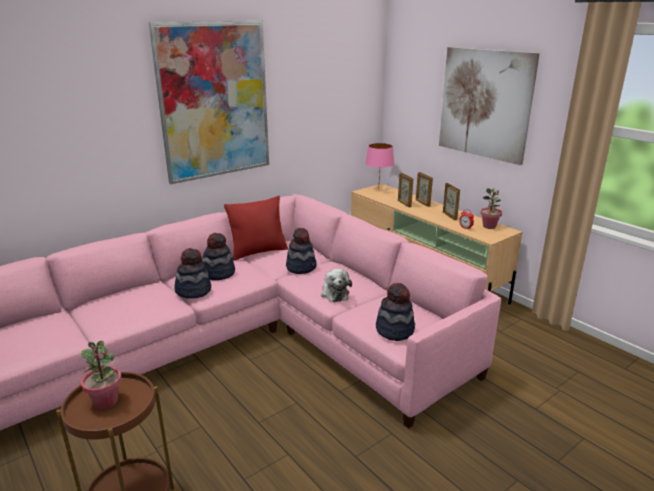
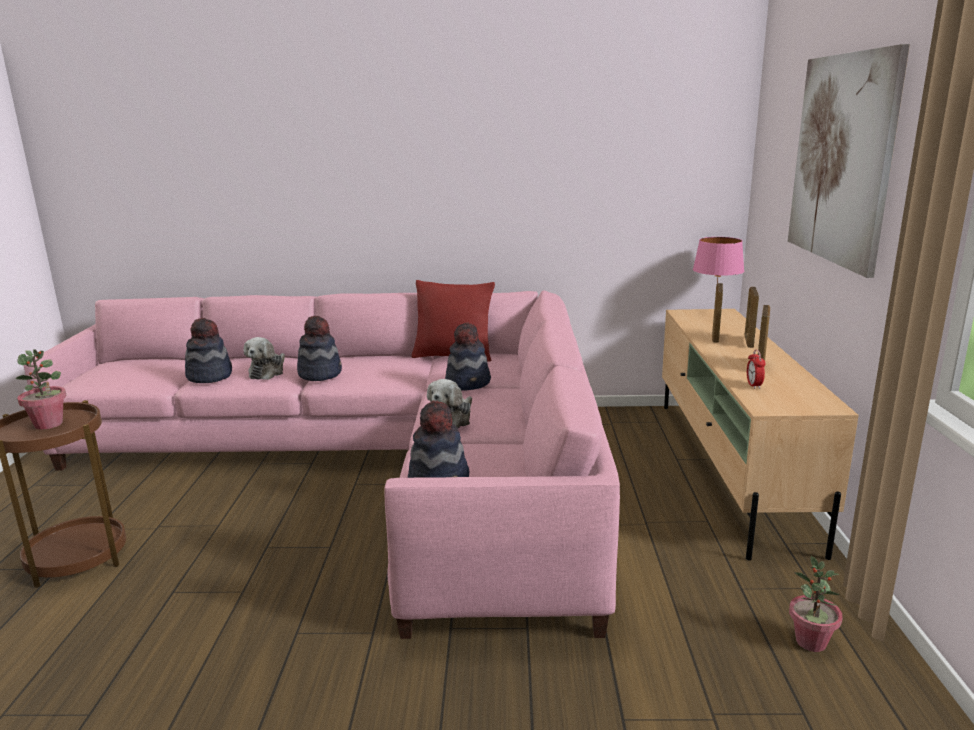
camera: 40 degrees right, 5 degrees down
(150, 302) = (267, 372): none -> plush toy
(214, 101) = (434, 143): picture -> none
(218, 273) = (371, 365): hat -> hat (209, 376)
(489, 226) = (804, 393): potted plant -> potted plant (811, 642)

